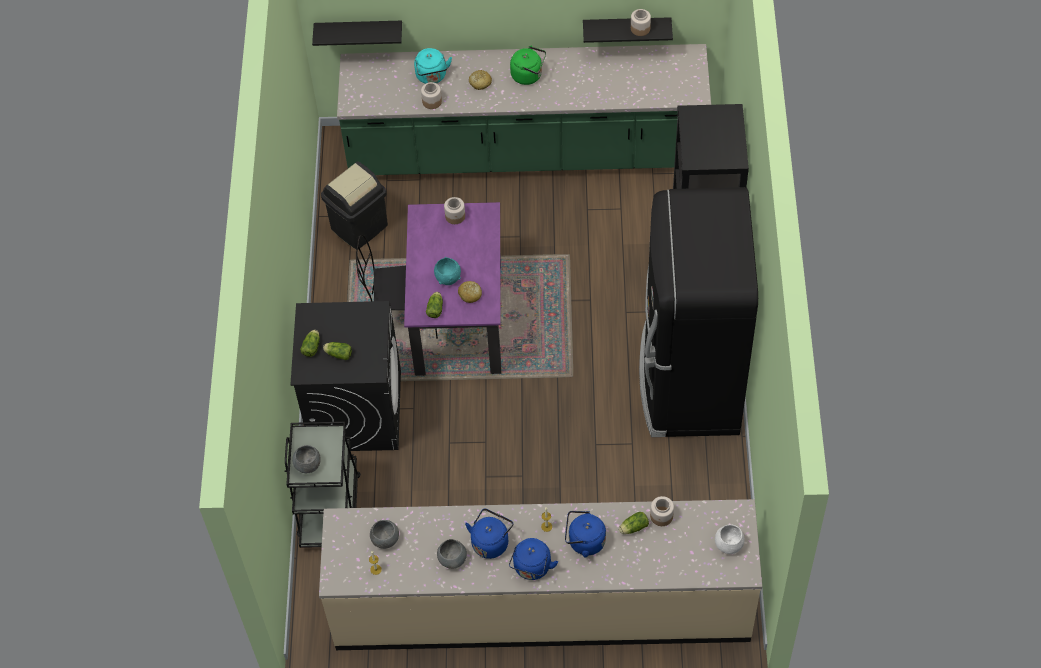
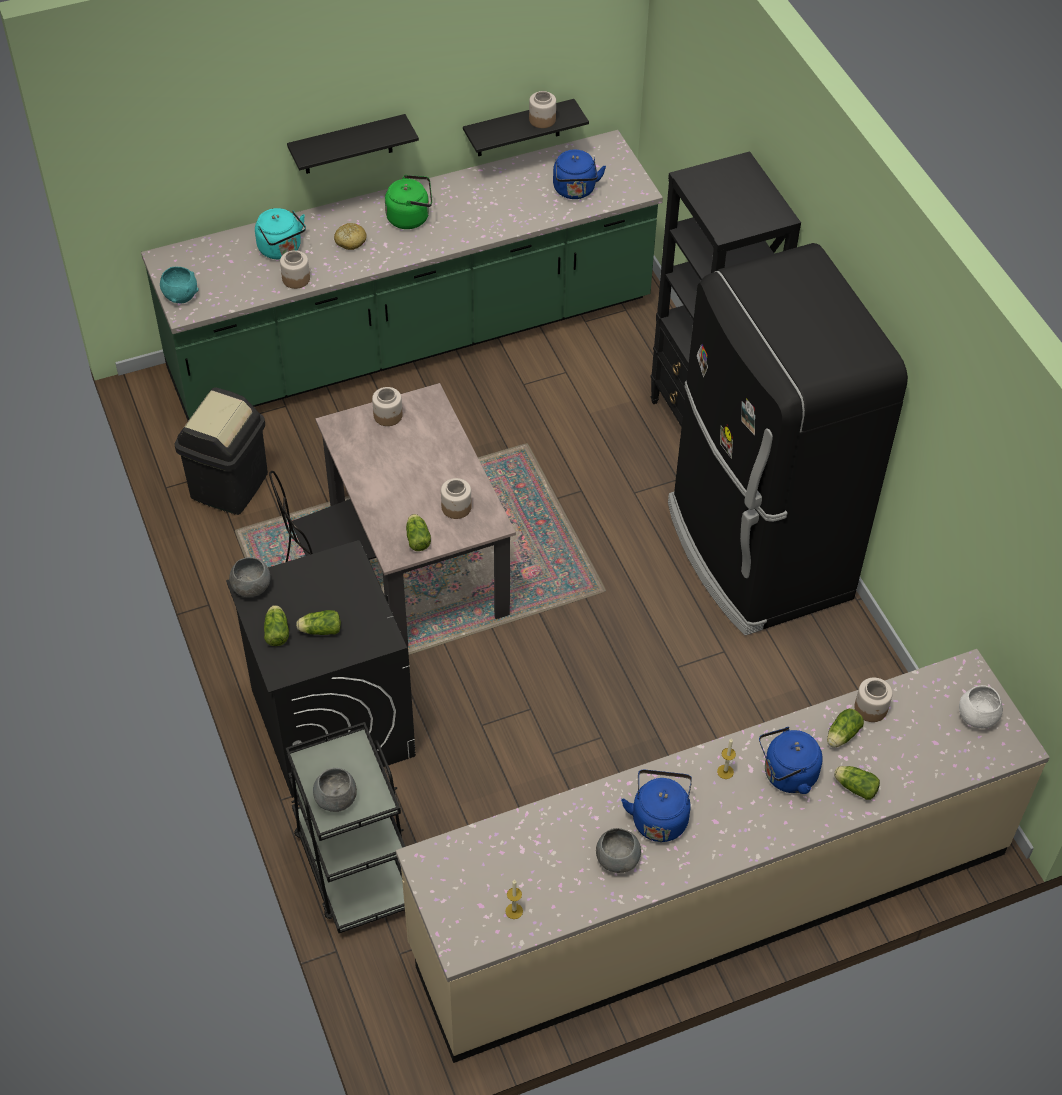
camera: 25 degrees left, 5 degrees down
(359, 32) = (164, 211): black shelf -> black shelf (347, 145)
(385, 539) = (507, 864): grey bowl -> grey bowl (251, 587)
(448, 277) = (416, 494): turquoise bowl -> turquoise bowl (181, 295)
(458, 317) = (418, 560): purple dining table -> beige dining table
(470, 294) = (456, 507): bread -> jar
(532, 568) = (734, 835): blue kettle -> blue kettle (575, 191)
(623, 563) = (854, 786): none -> lettuce

